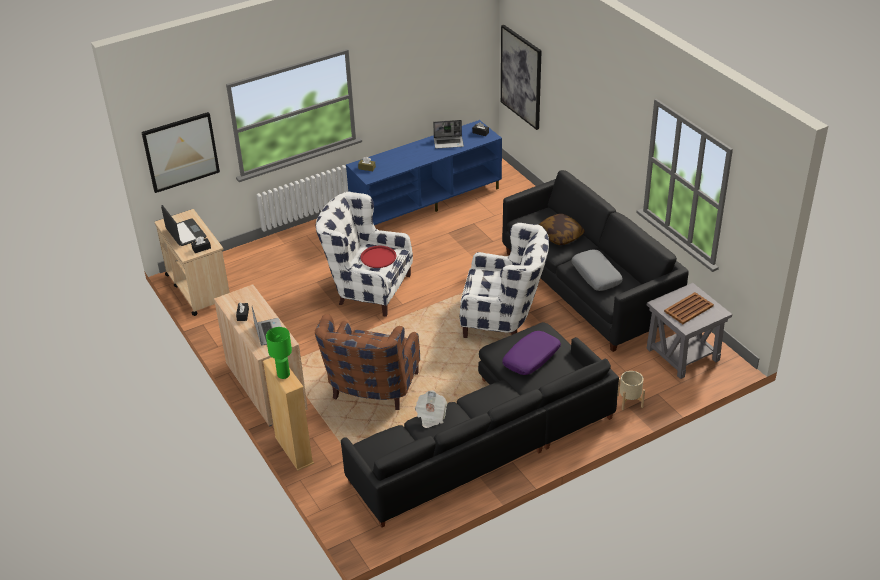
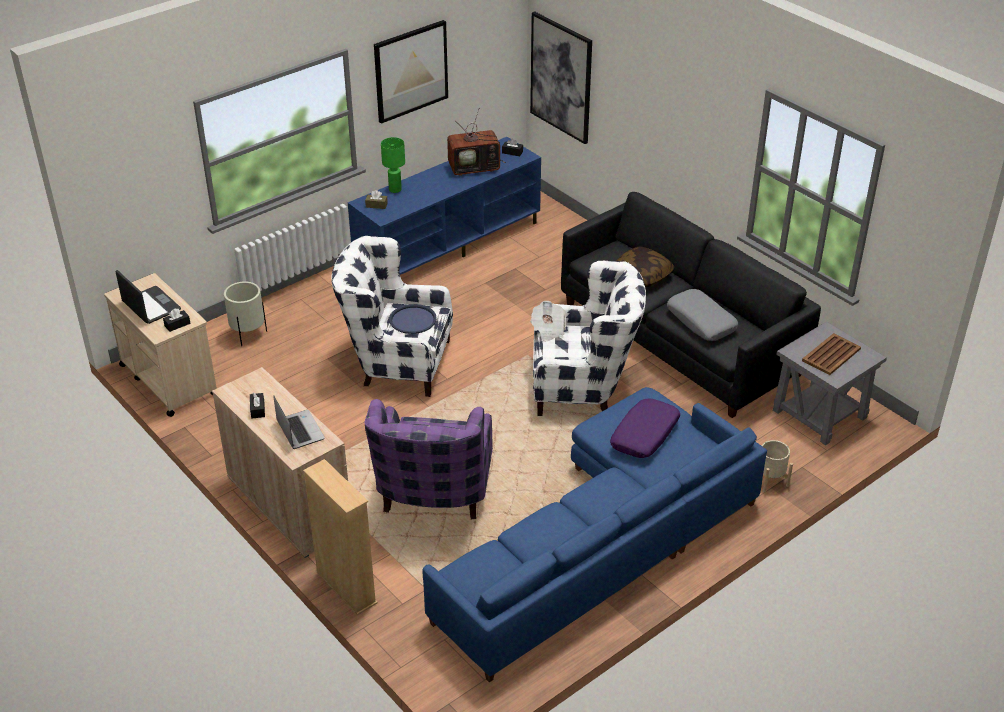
camera: 10 degrees left, 0 degrees up
(181, 151) = (136, 196): picture -> picture (410, 71)
(262, 259) = (248, 334): none -> beige planter
(283, 374) = (337, 486): green table lamp -> green table lamp (395, 189)
(371, 391) = (432, 497): brown armchair -> purple armchair
(378, 257) = (413, 320): red tray -> blue tray
(431, 416) = (533, 524): newspaper -> newspaper (548, 329)
(449, 143) = (475, 167): laptop -> television
(491, 435) = (604, 541): black sofa -> blue sofa

